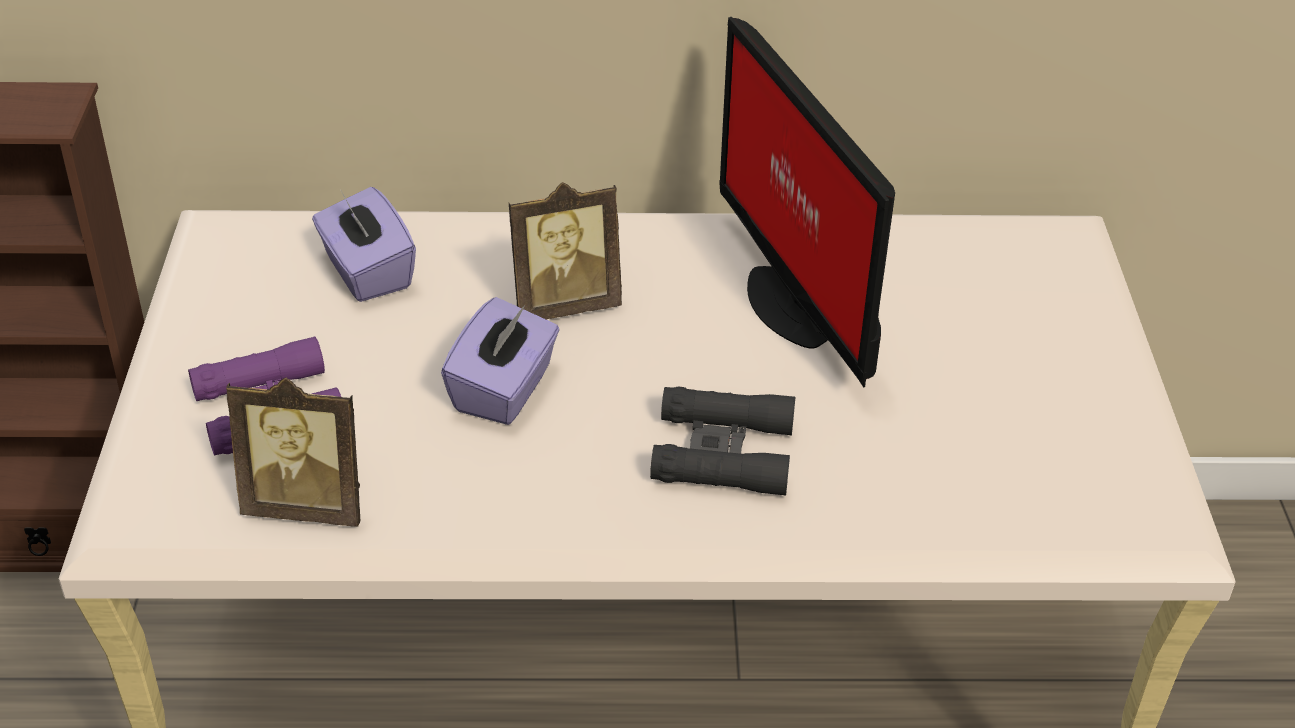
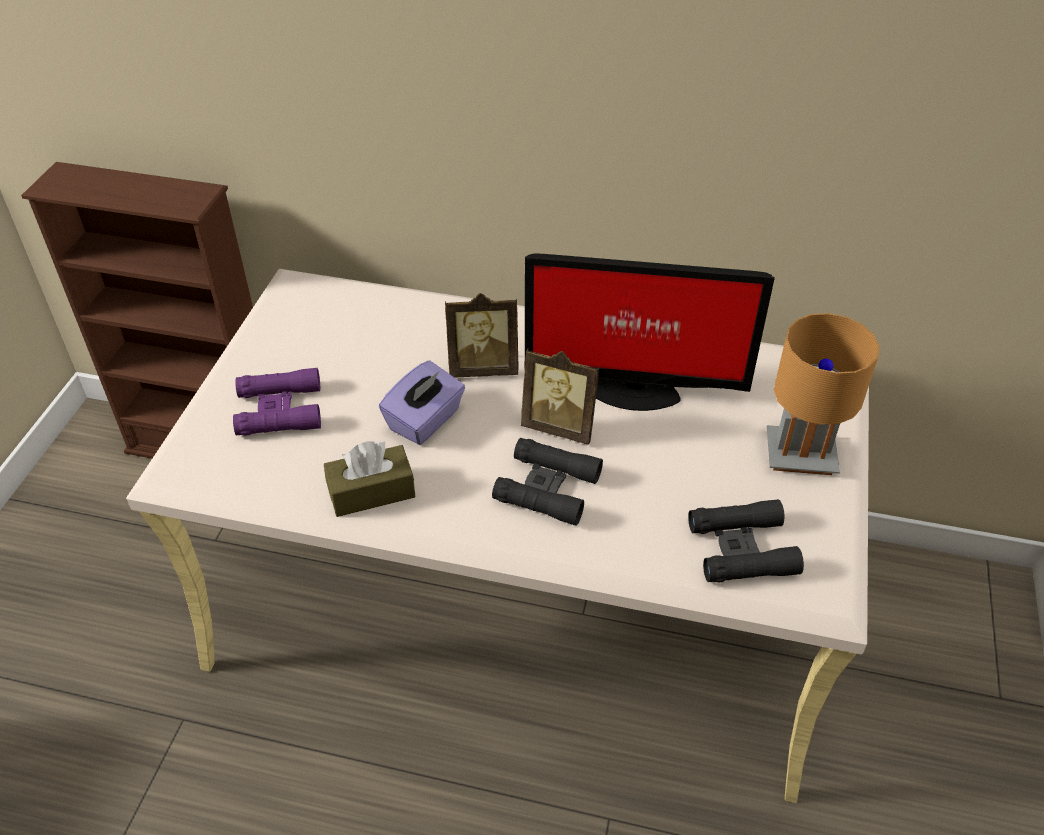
camera: 15 degrees right, 5 degrees up
(308, 505) = (280, 477): picture frame -> picture frame (560, 426)
(366, 272) = (370, 327): purple tissue box -> none
(460, 502) = (371, 492): none -> brown tissue box
(794, 302) = (632, 390): monitor -> monitor turned 75 degrees counterclockwise
(1028, 487) = (742, 549): none -> black binoculars
(1061, 353) = (800, 455): none -> brown table lamp

